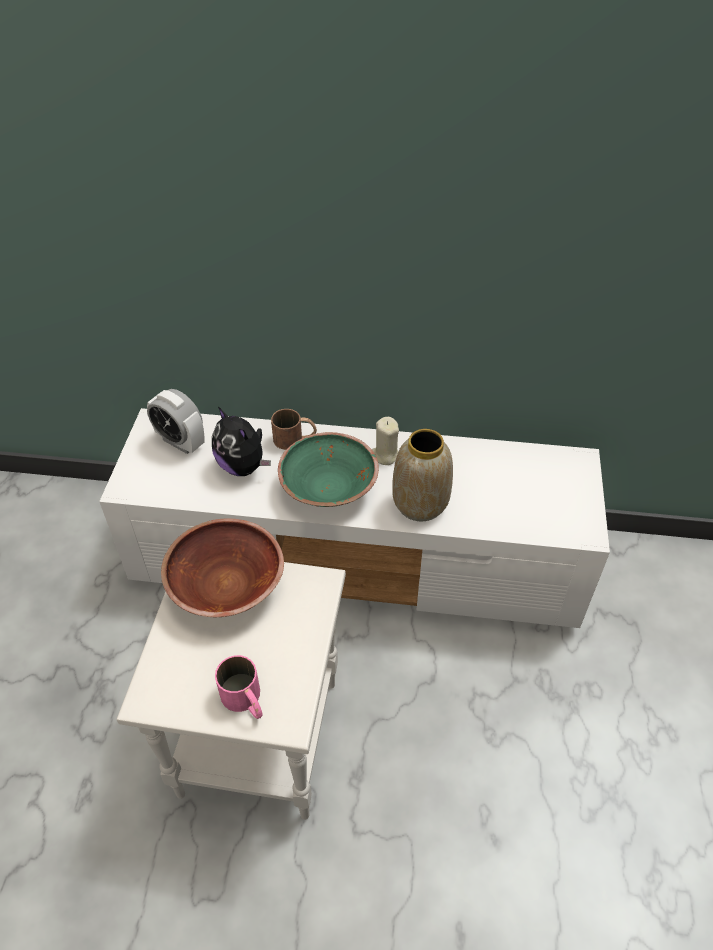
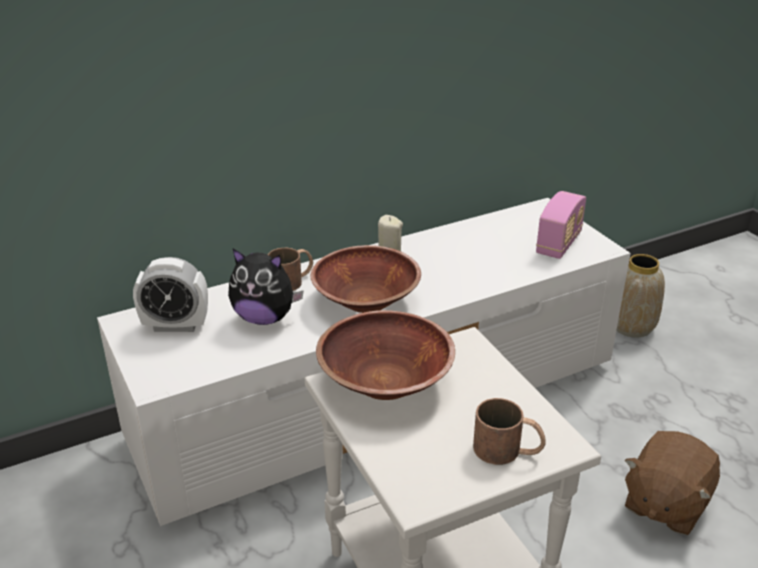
camera: 35 degrees left, 15 degrees down
(245, 700) = (508, 450): pink mug -> brown mug
(329, 488) = (366, 301): green bowl -> brown bowl
(419, 504) = (456, 281): vase -> vase (631, 326)
(495, 787) = (665, 503): none -> brown plush toy
(550, 508) = (559, 244): none -> radio

